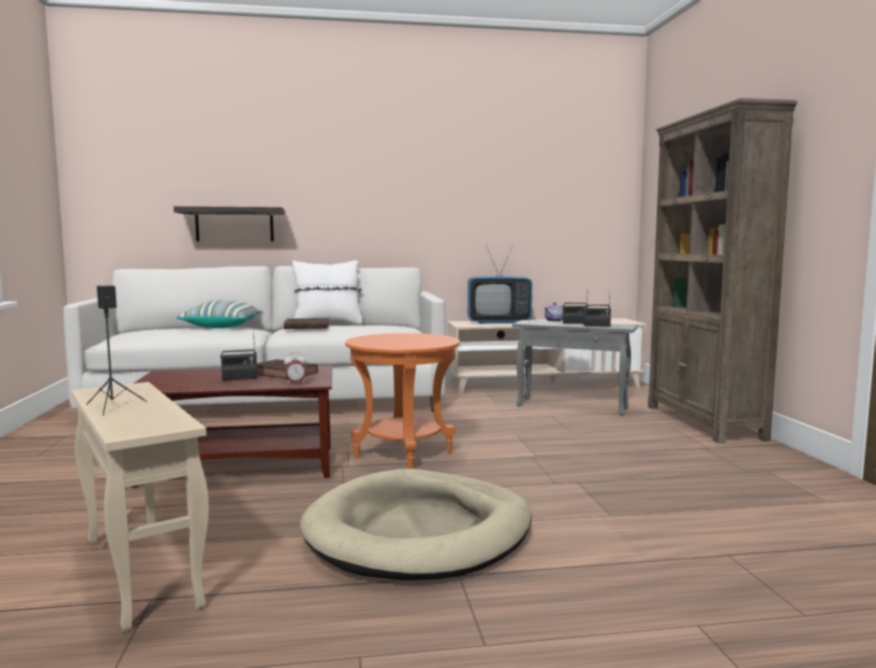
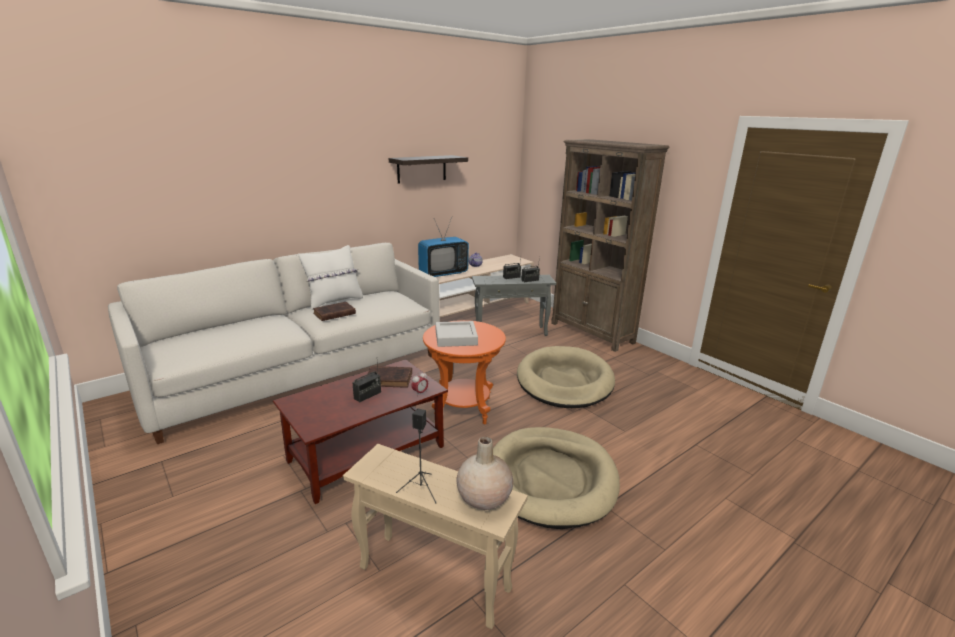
camera: 30 degrees left, 15 degrees up
(155, 420) = (483, 498): none -> beige vase
(222, 326) = (254, 323): pillow -> none
(234, 225) = (223, 220): shelf -> shelf (421, 169)
(389, 340) = (456, 337): none -> grey tray
(586, 456) = (564, 381): none -> beige dog bed

